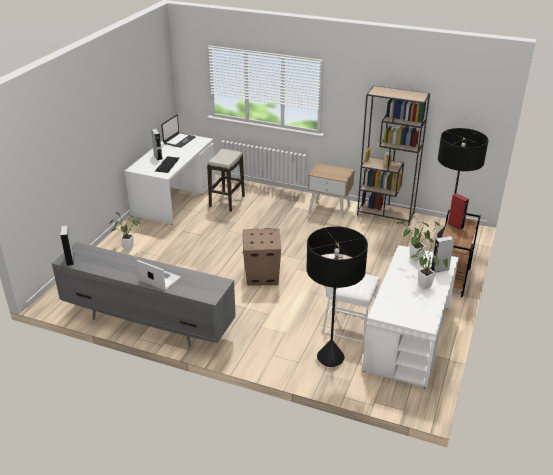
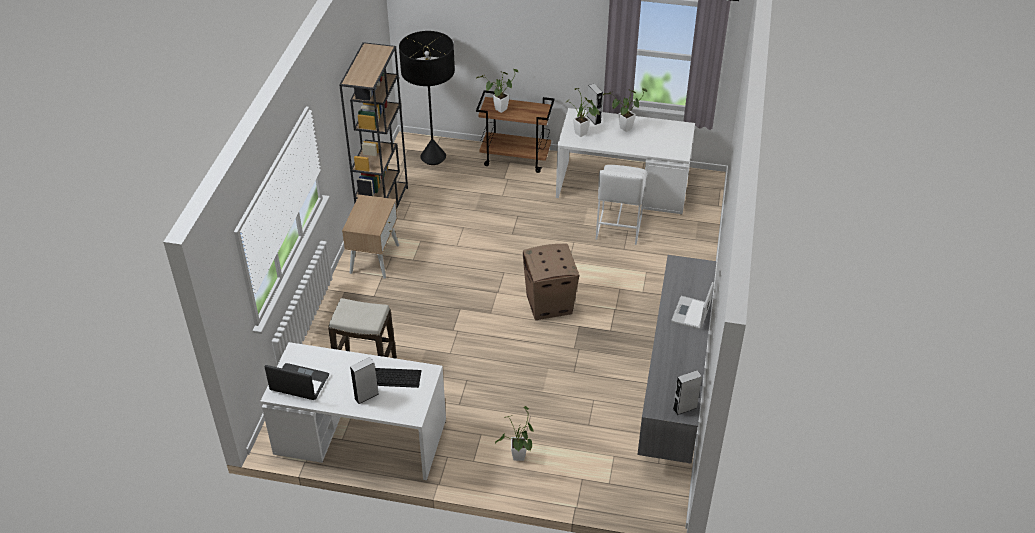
camera: 100 degrees left, 10 degrees up
(330, 359) = (674, 236): black floor lamp -> none
(455, 225) = (499, 110): red speaker -> potted plant

